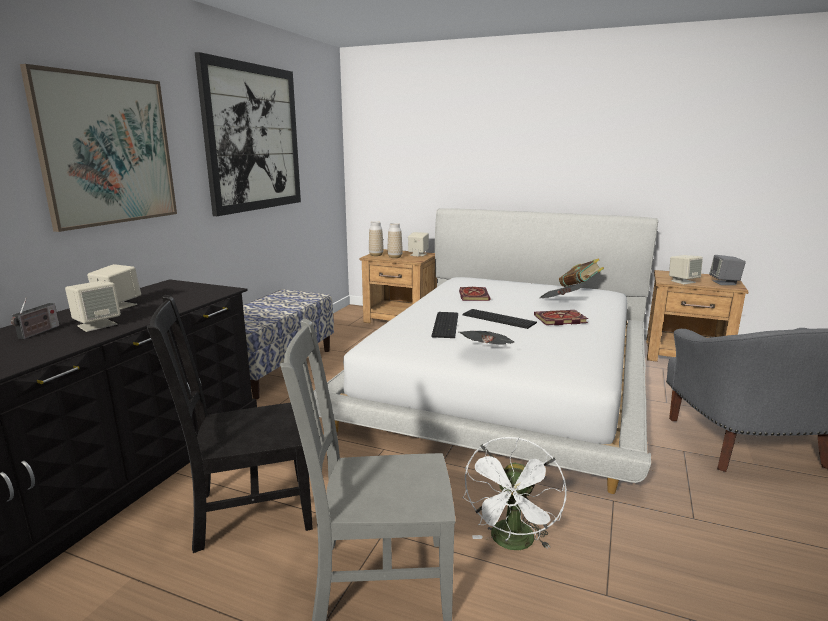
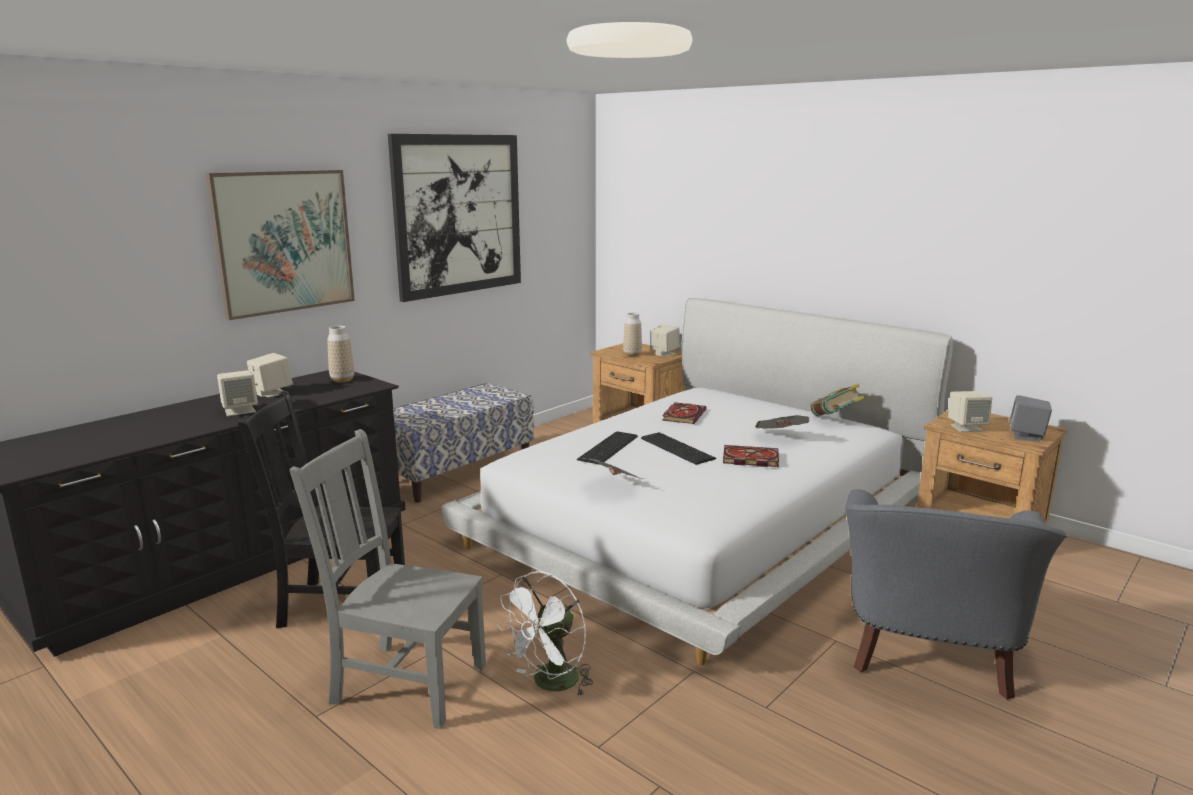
camera: 20 degrees right, 0 degrees up
(38, 333) = (192, 412): radio -> none
(376, 255) = (613, 350): vase -> vase (342, 380)

